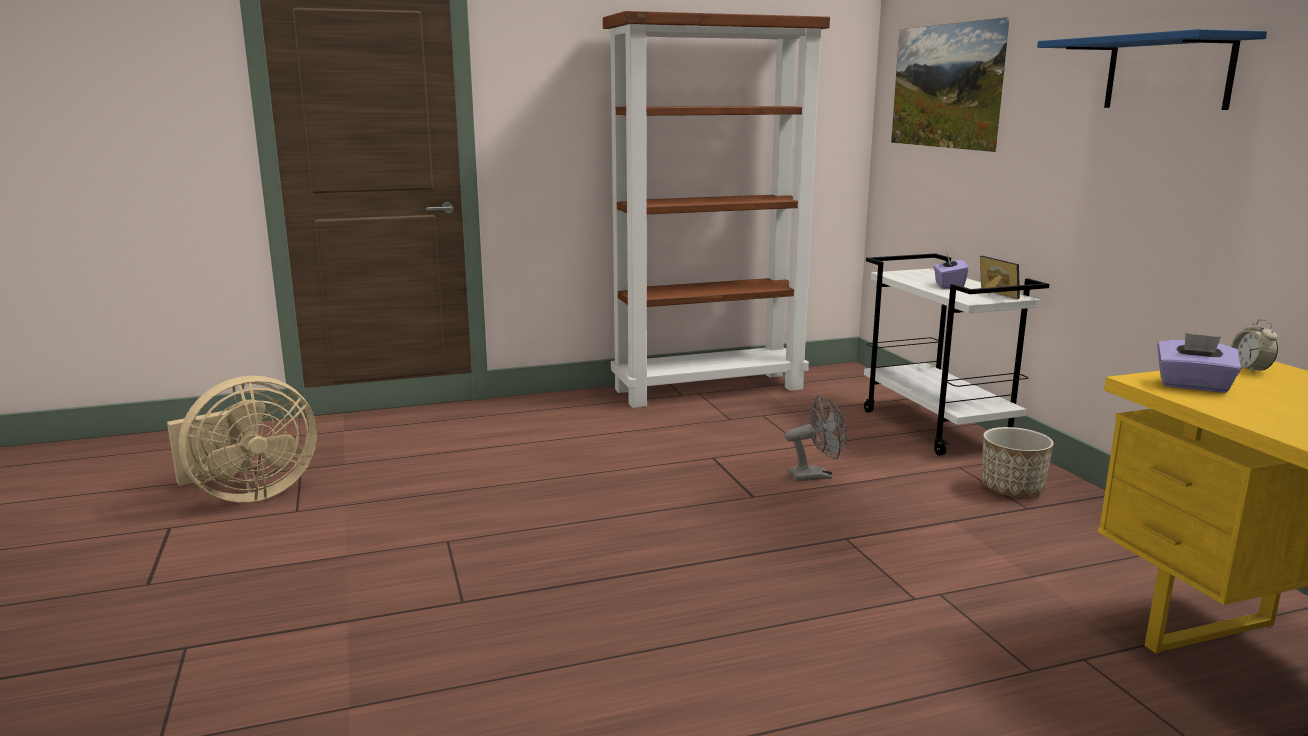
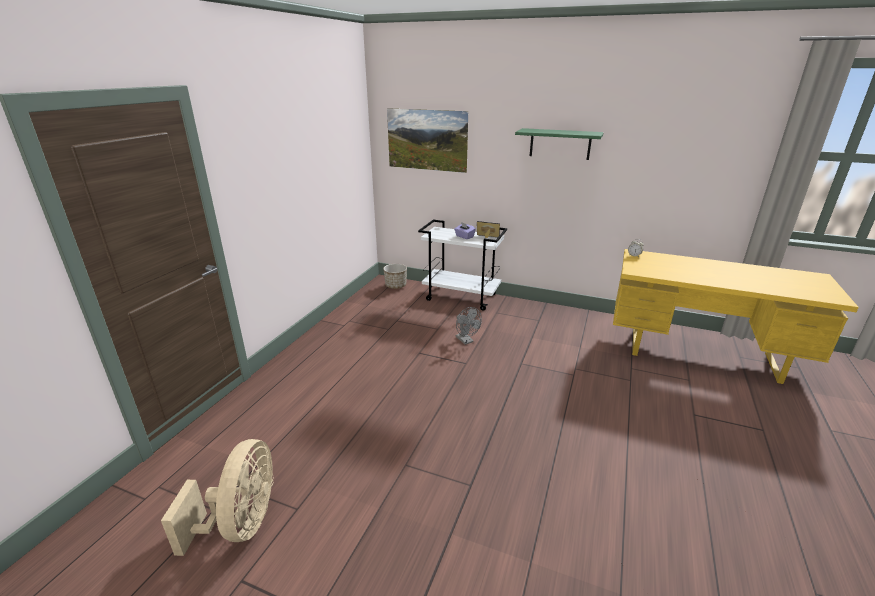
camera: 50 degrees left, 10 degrees up
(709, 389) = (349, 316): brown bookcase -> none
(816, 475) = (466, 341): grey fan -> grey fan turned 120 degrees clockwise
(1011, 489) = (523, 314): planter -> planter (395, 286)
(1168, 73) = (560, 144): blue shelf -> green shelf
(1193, 386) = (642, 269): purple tissue box -> none

